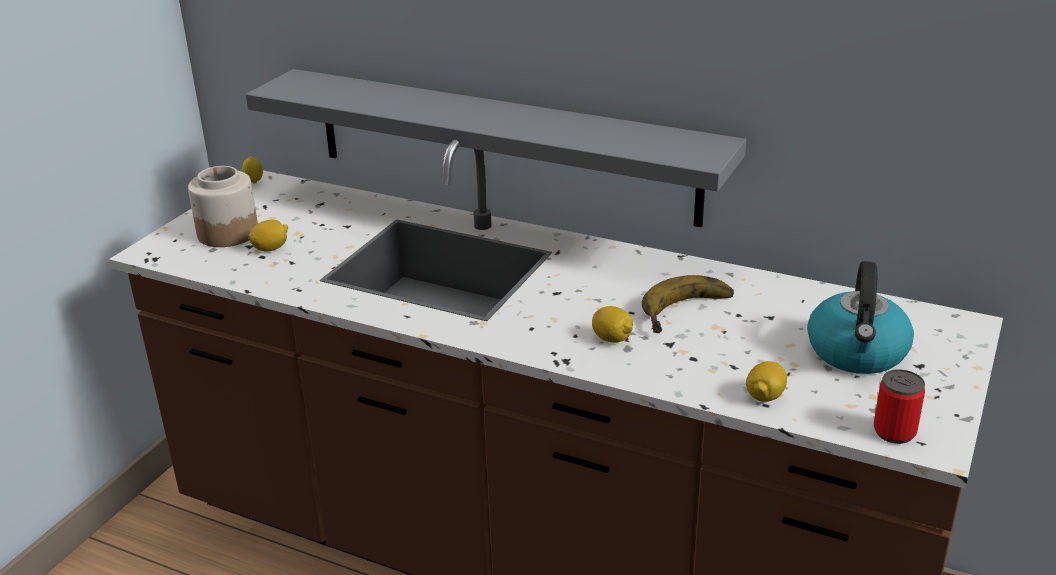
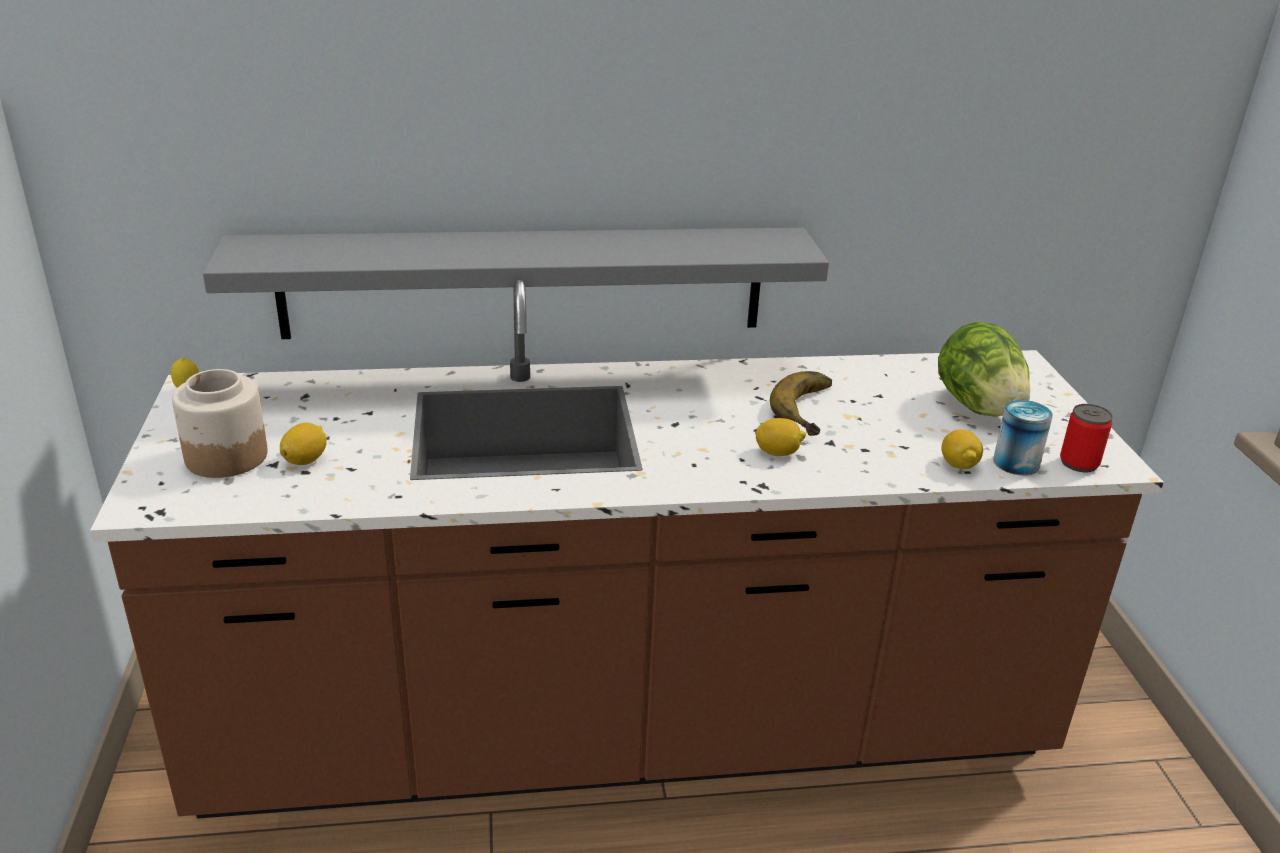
camera: 35 degrees left, 0 degrees up
(826, 412) = (1016, 463): none -> can
(857, 353) = (978, 407): kettle -> lettuce

